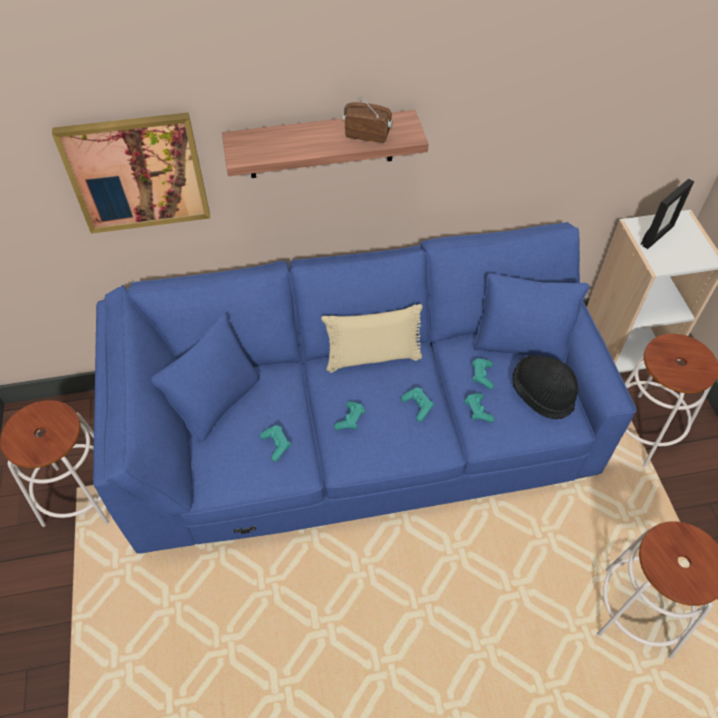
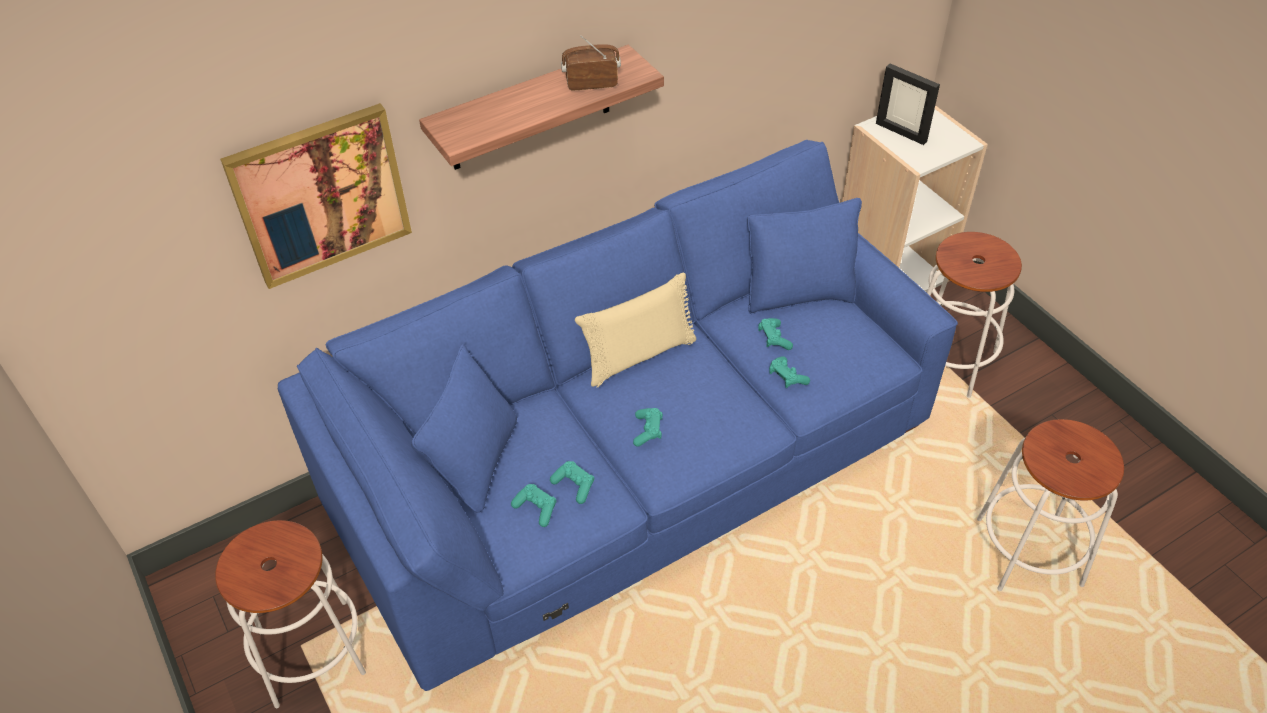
camera: 20 degrees left, 5 degrees down
(417, 406) = (718, 393): turquoise game controller -> turquoise game controller (536, 508)
(541, 394) = (847, 338): black hat -> none
(657, 235) = (901, 132): picture frame -> picture frame turned 105 degrees clockwise

